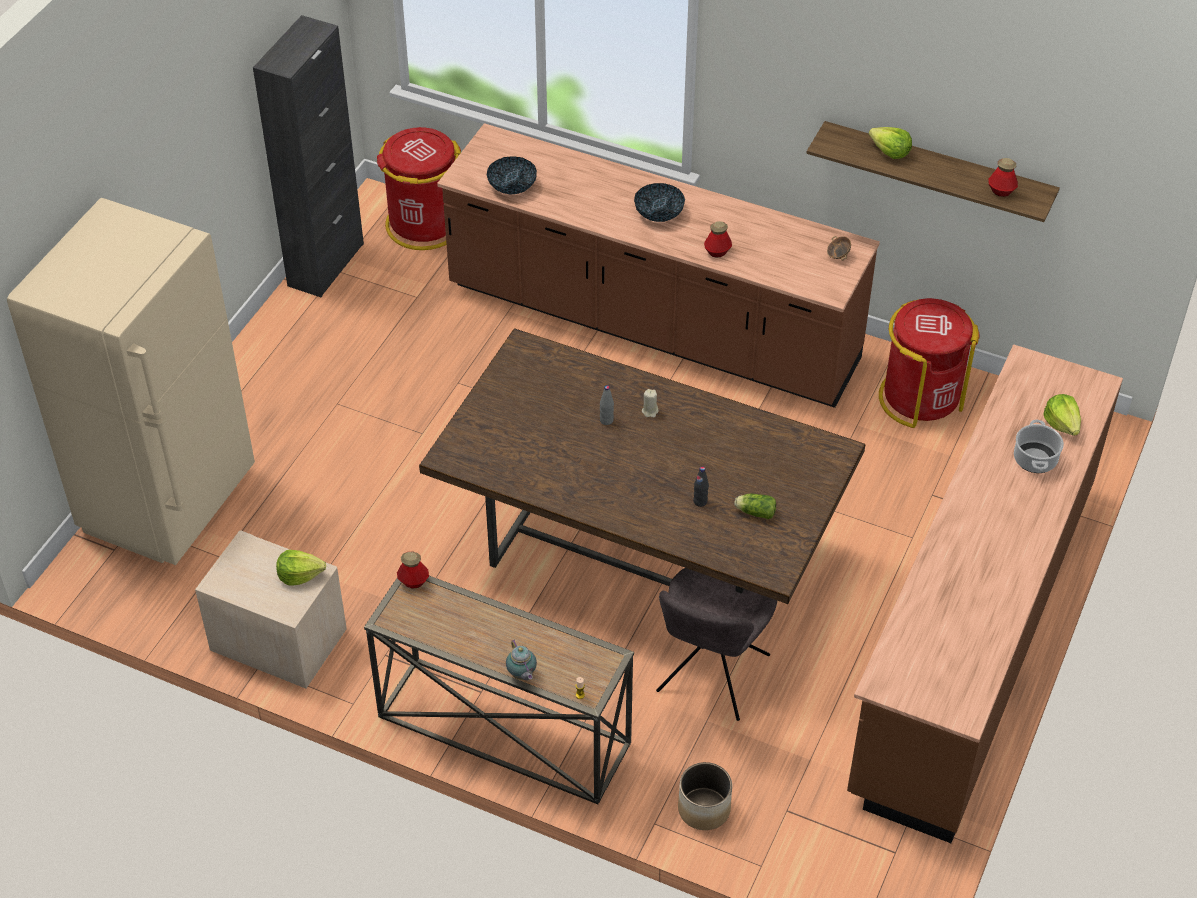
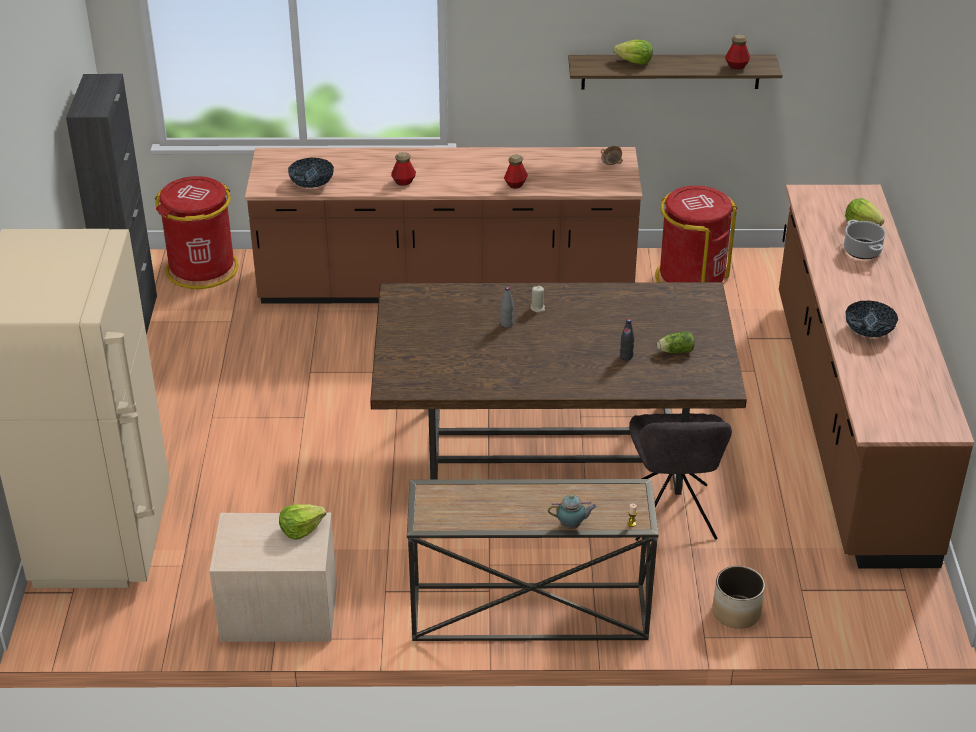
camera: 25 degrees left, 10 degrees down
(413, 581) = (426, 488): bottle -> bottle (403, 182)
(522, 675) = (572, 525): teapot -> teapot turned 45 degrees counterclockwise
(659, 213) = (448, 171): bowl -> bowl (869, 330)

